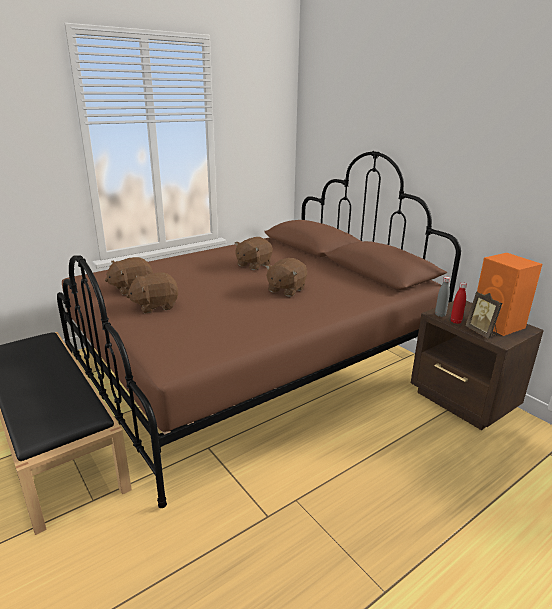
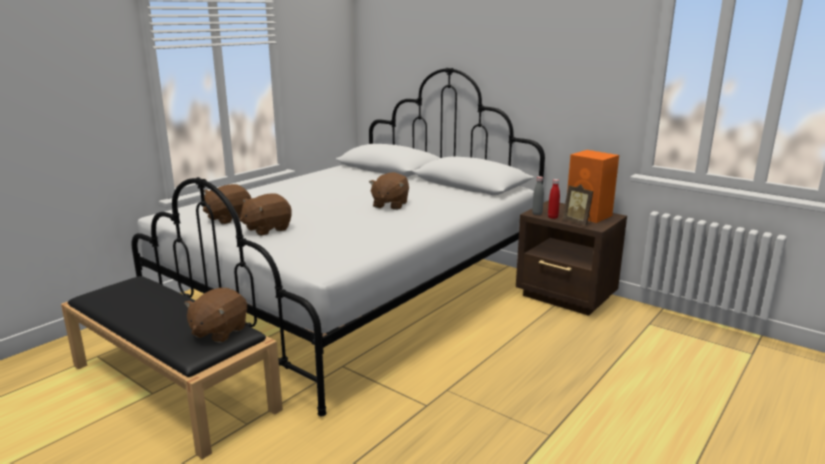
camera: 15 degrees left, 5 degrees down
(253, 265) = (342, 188): brown plush toy -> brown plush toy (218, 331)
(255, 367) = (355, 296): brown bed -> white bed

